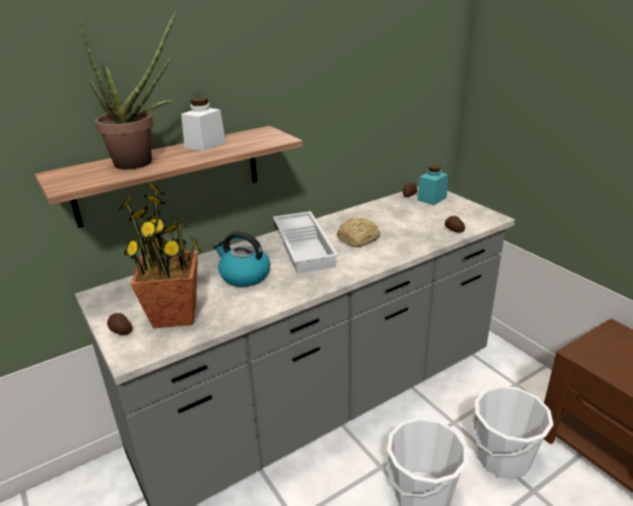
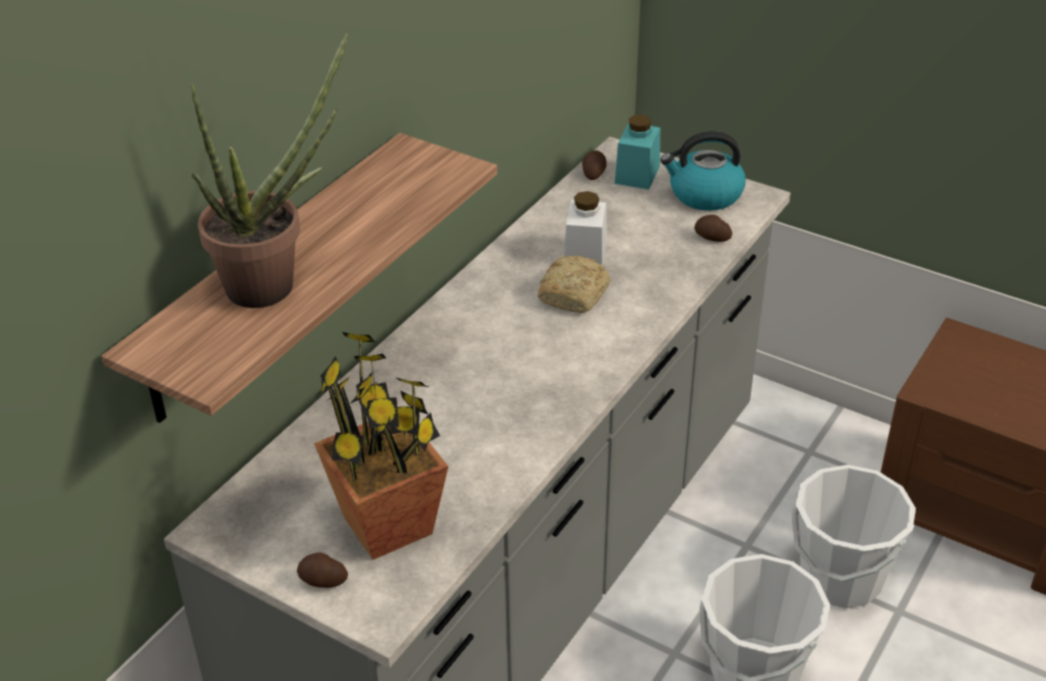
camera: 25 degrees left, 10 degrees up
(205, 145) = (339, 212): white jar -> white jar (585, 254)
(244, 276) = (439, 419): kettle -> kettle (704, 195)
(305, 247) = (497, 332): white tray -> none

